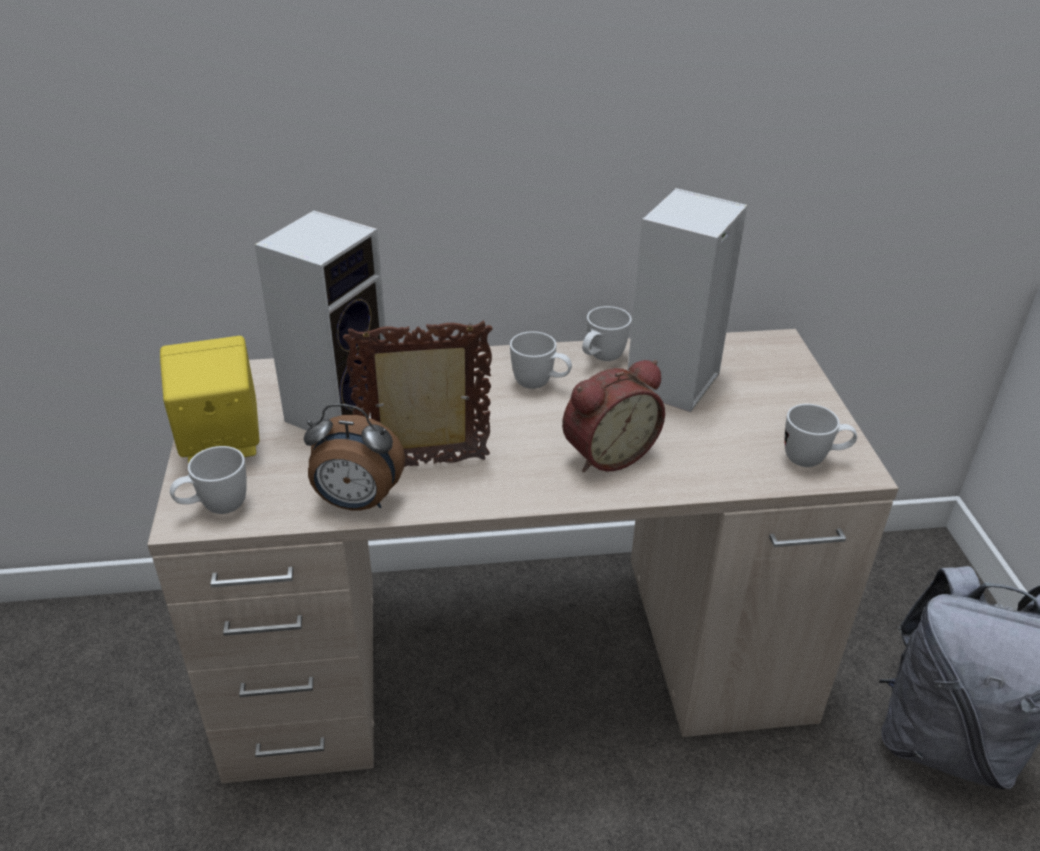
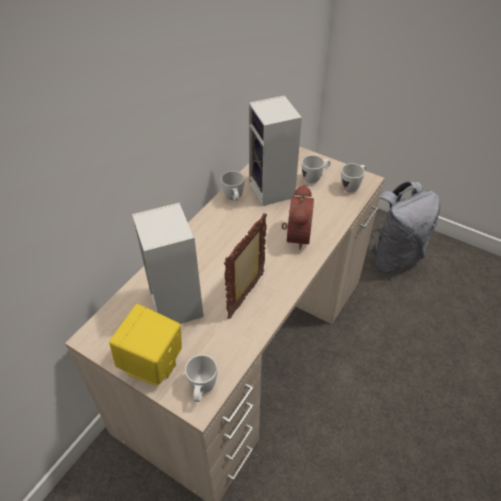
camera: 50 degrees left, 10 degrees up
(357, 503) = (249, 333): alarm clock -> none
(540, 384) = (230, 227): white mug -> white mug (315, 178)

